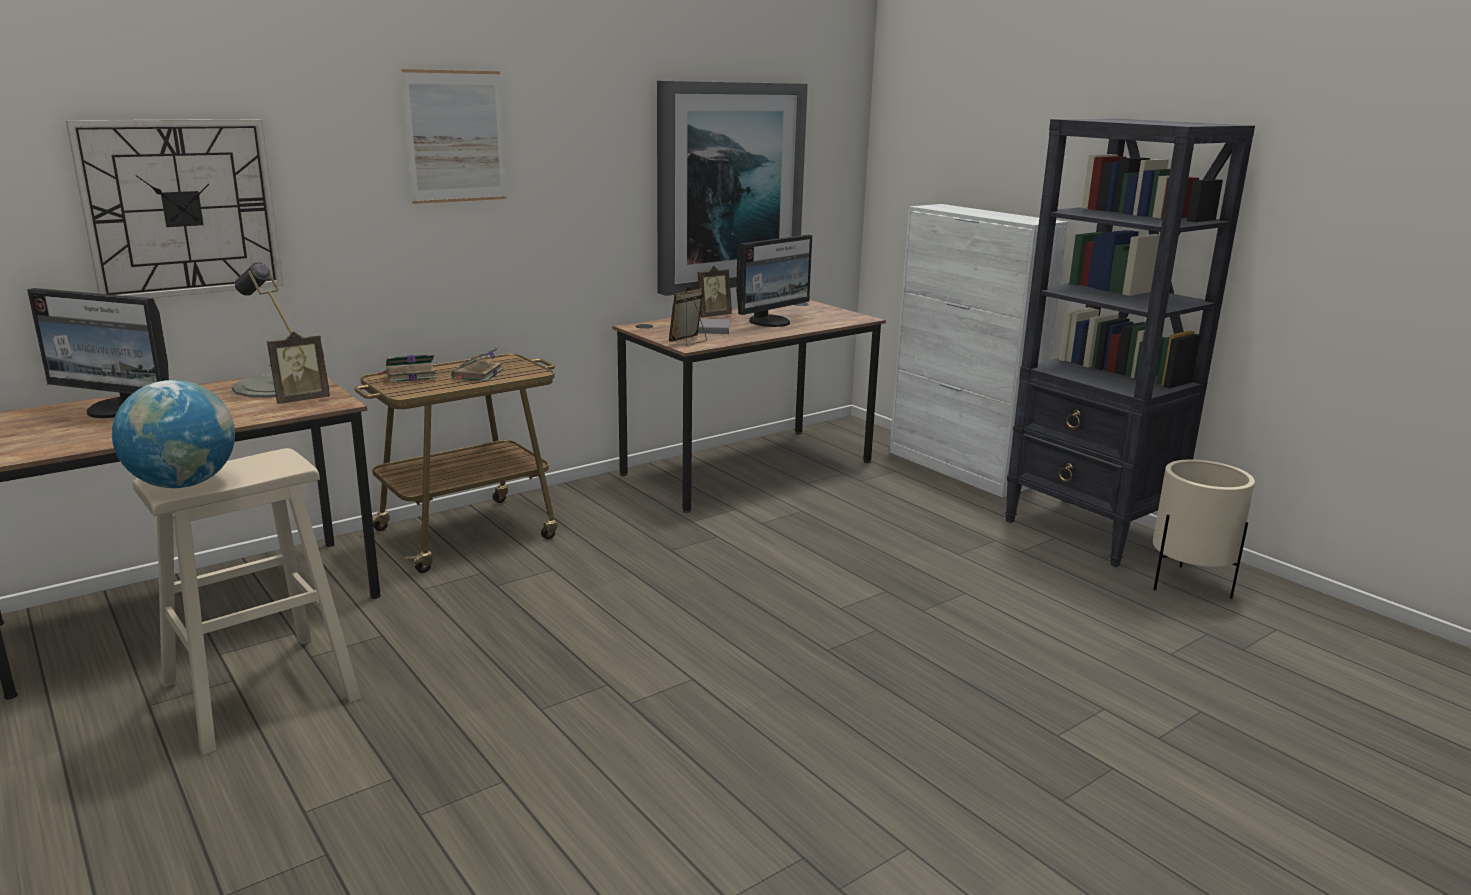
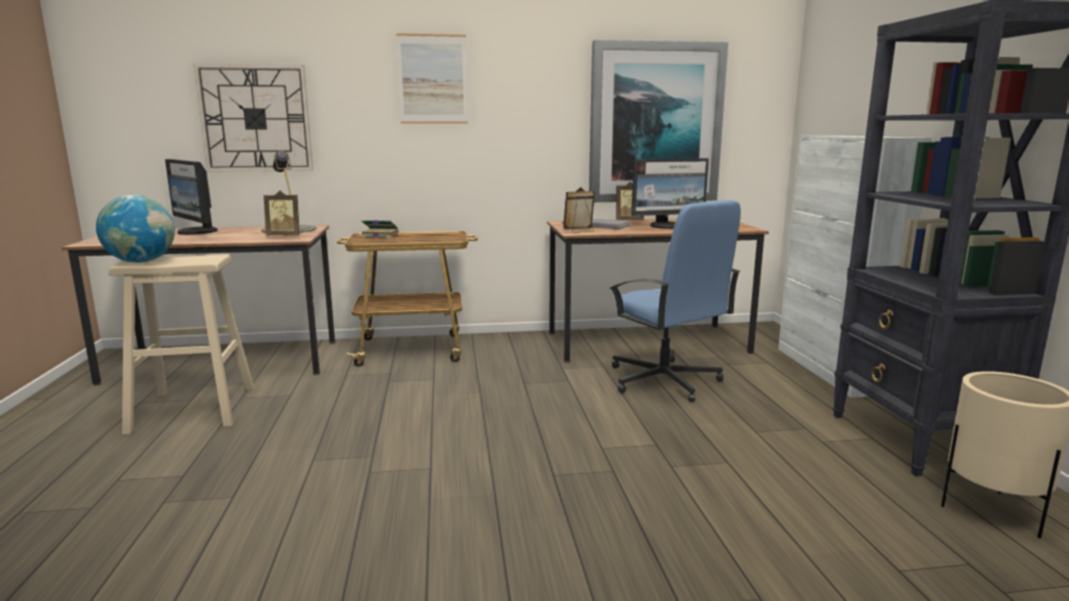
camera: 30 degrees right, 5 degrees down
(477, 375) = (419, 238): book -> none
(818, 514) = (664, 381): none -> blue office chair

